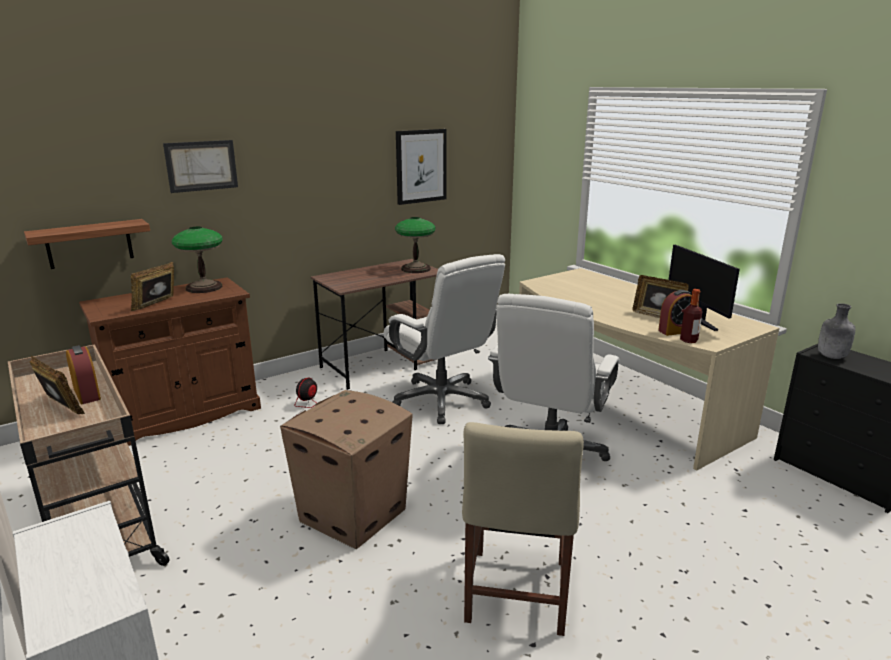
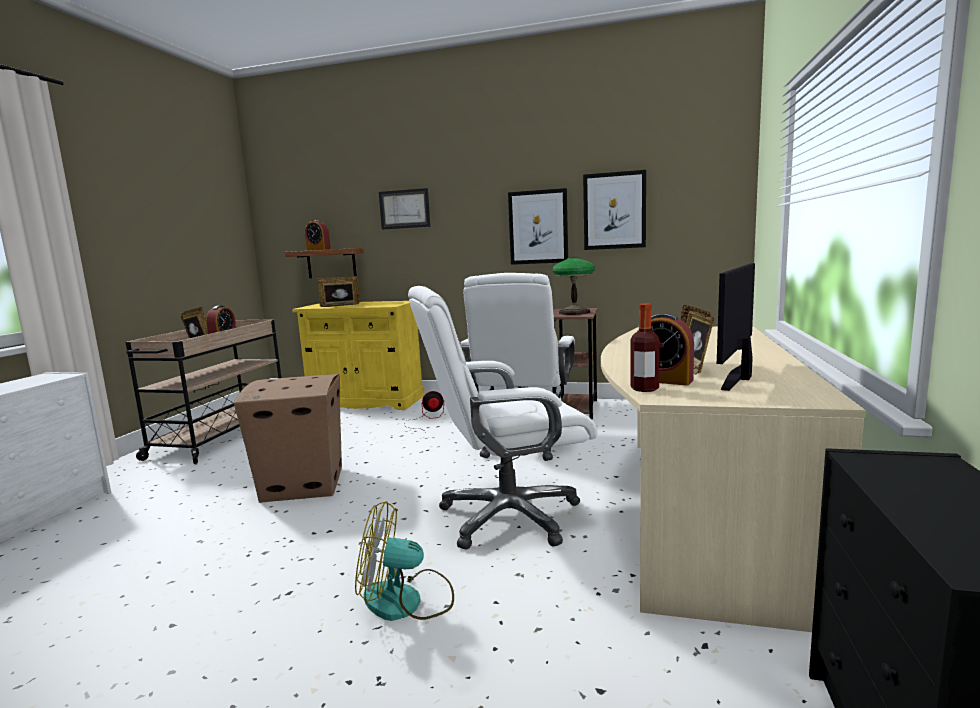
camera: 50 degrees right, 10 degrees down
(79, 228) = (318, 249): none -> alarm clock
(185, 414) = (366, 401): brown cabinet -> yellow cabinet
(204, 287) = (387, 302): table lamp -> none
(356, 183) = (538, 227): none -> picture
(515, 595) = (244, 588): beige chair -> none
(611, 533) = (406, 601): none -> fan
(831, 357) = (889, 472): grey bottle -> none

